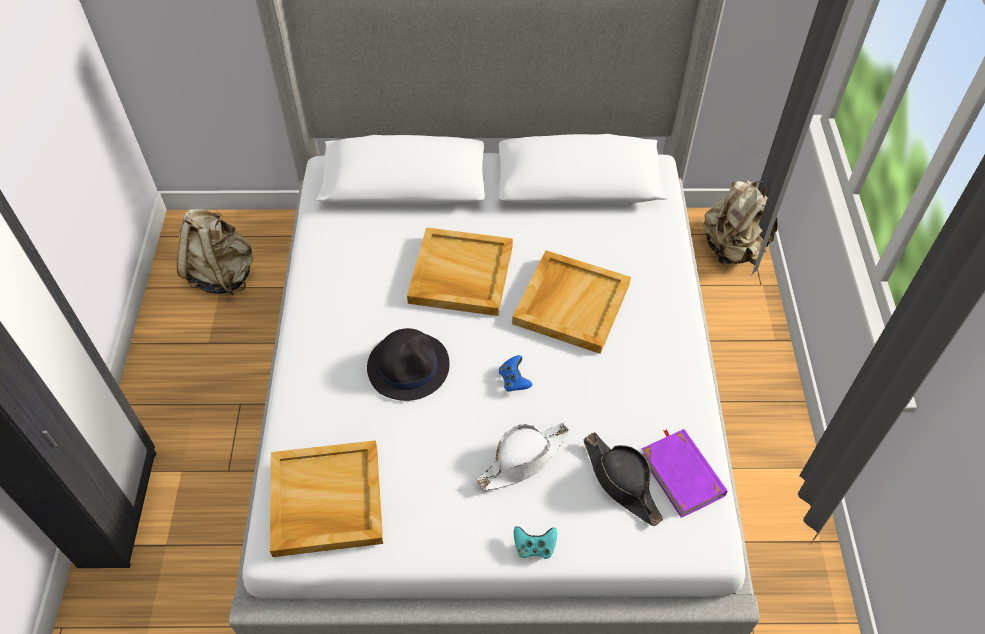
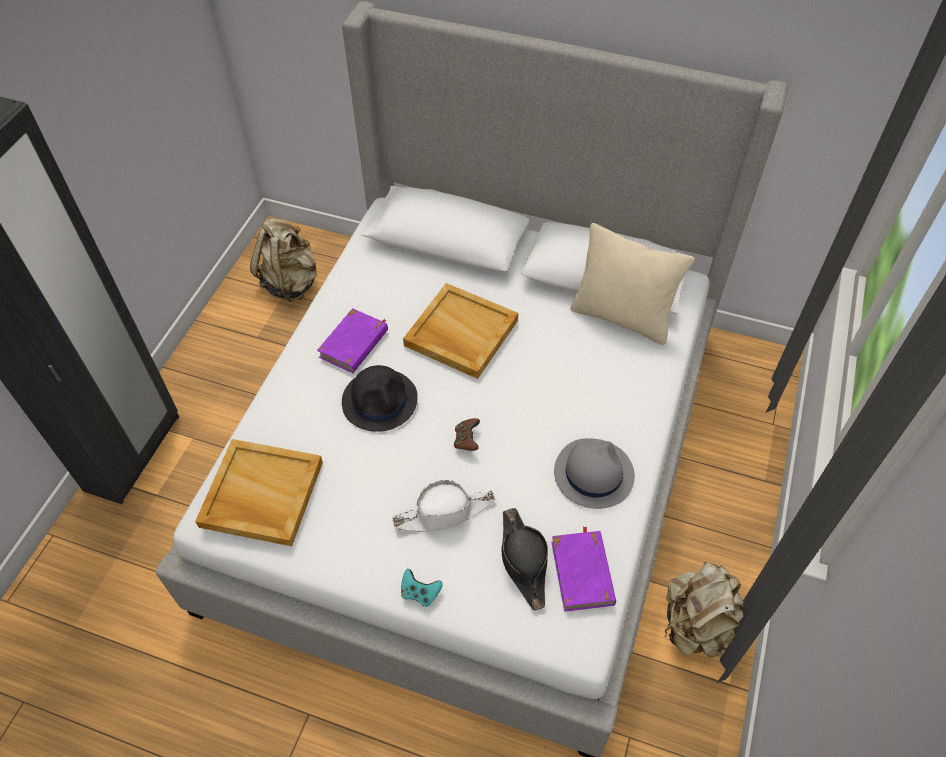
camera: 20 degrees right, 0 degrees up
(355, 315) = (354, 344): none -> purple book
(514, 380) = (466, 440): blue game controller -> brown game controller
(571, 303) = (549, 386): beige tray -> none
(611, 216) = (622, 317): none -> beige pillow
(650, 376) = (593, 473): none -> grey hat
(732, 249) = (758, 383): beige backpack -> beige backpack (697, 625)

